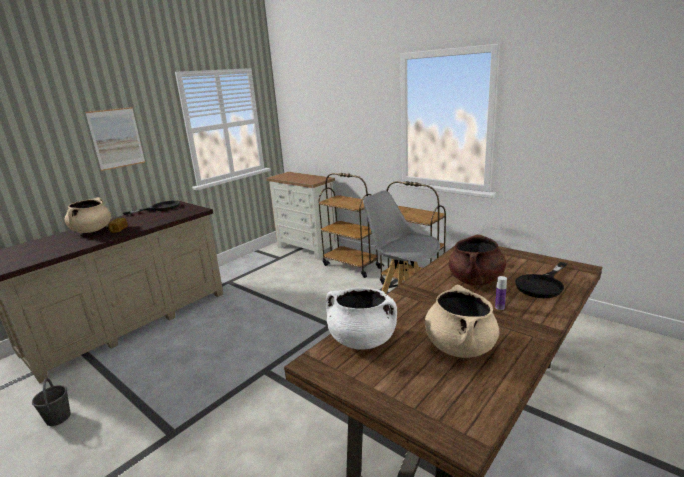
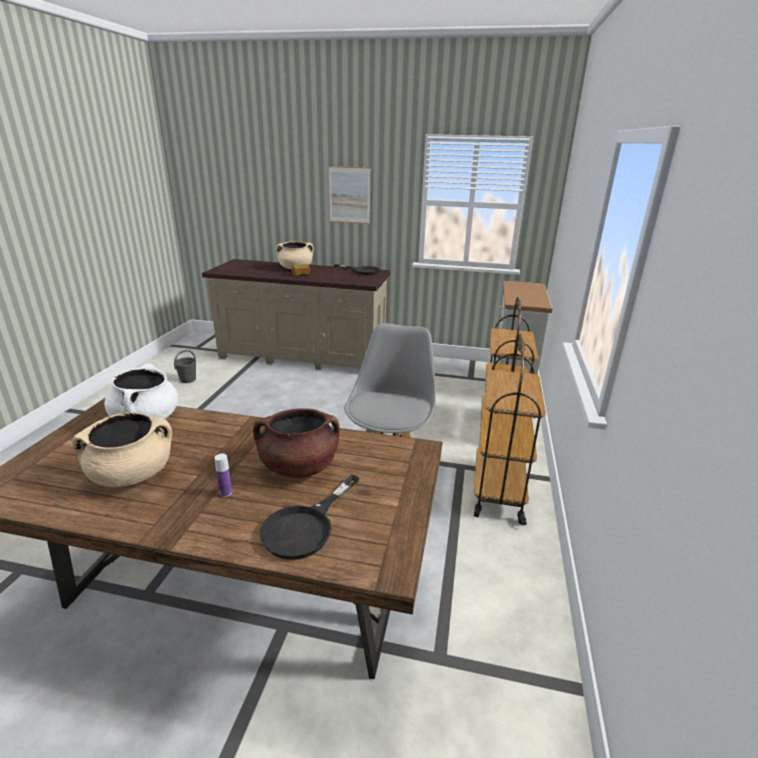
camera: 60 degrees right, 5 degrees up
(542, 285) = (306, 526): black frying pan -> black frying pan turned 75 degrees counterclockwise

